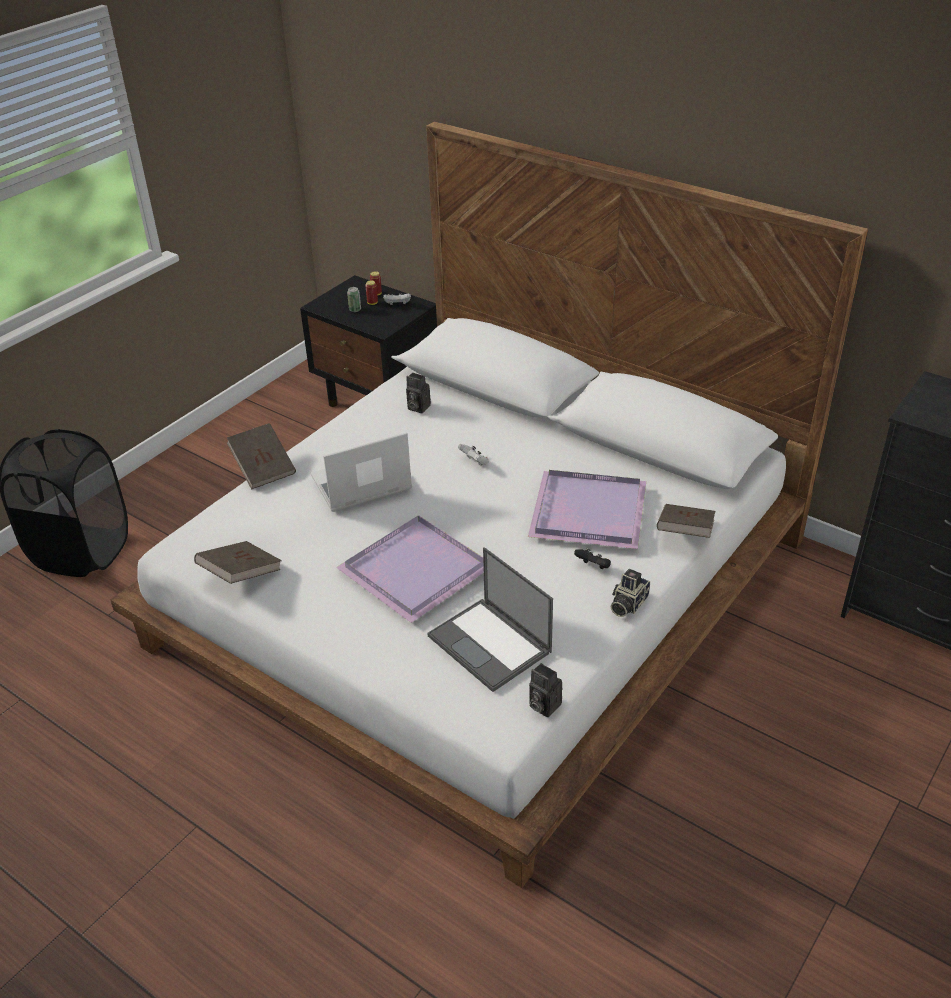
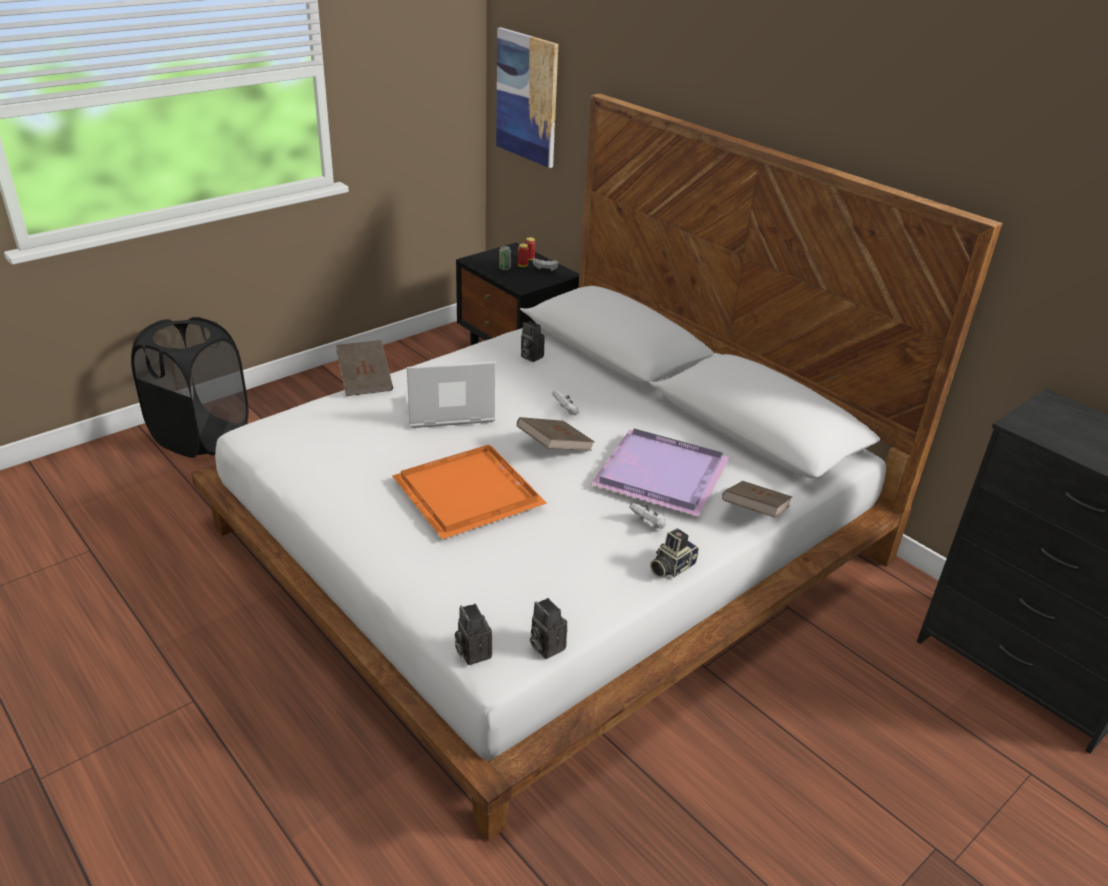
camera: 10 degrees right, 5 degrees down
(241, 575) = (301, 465): brown book -> brown book (554, 448)
(347, 126) = (527, 97): none -> picture
(418, 570) = (471, 494): purple tray -> orange tray
(480, 726) = (472, 652): none -> camera
(491, 644) = (515, 576): laptop -> none
(593, 566) = (648, 525): black game controller -> white game controller

